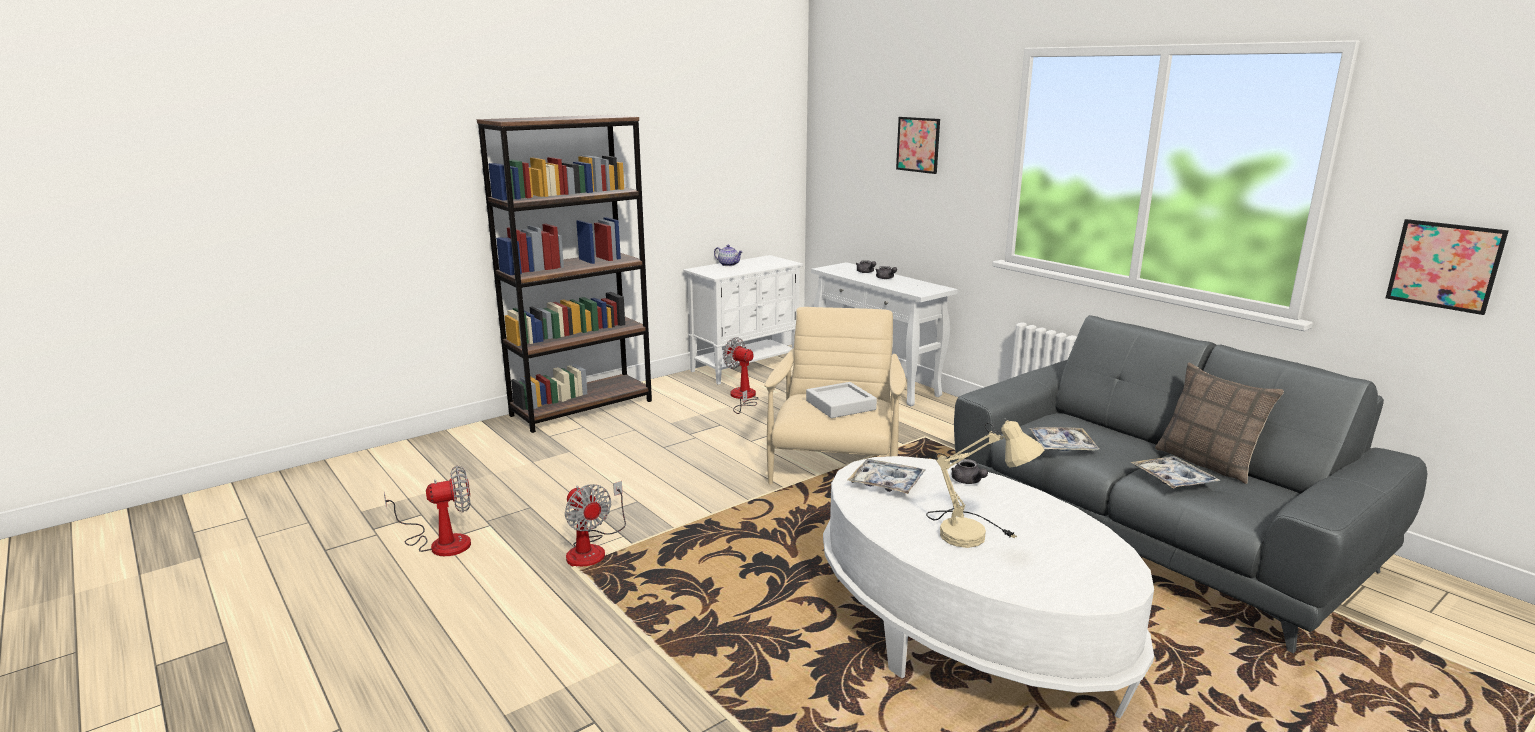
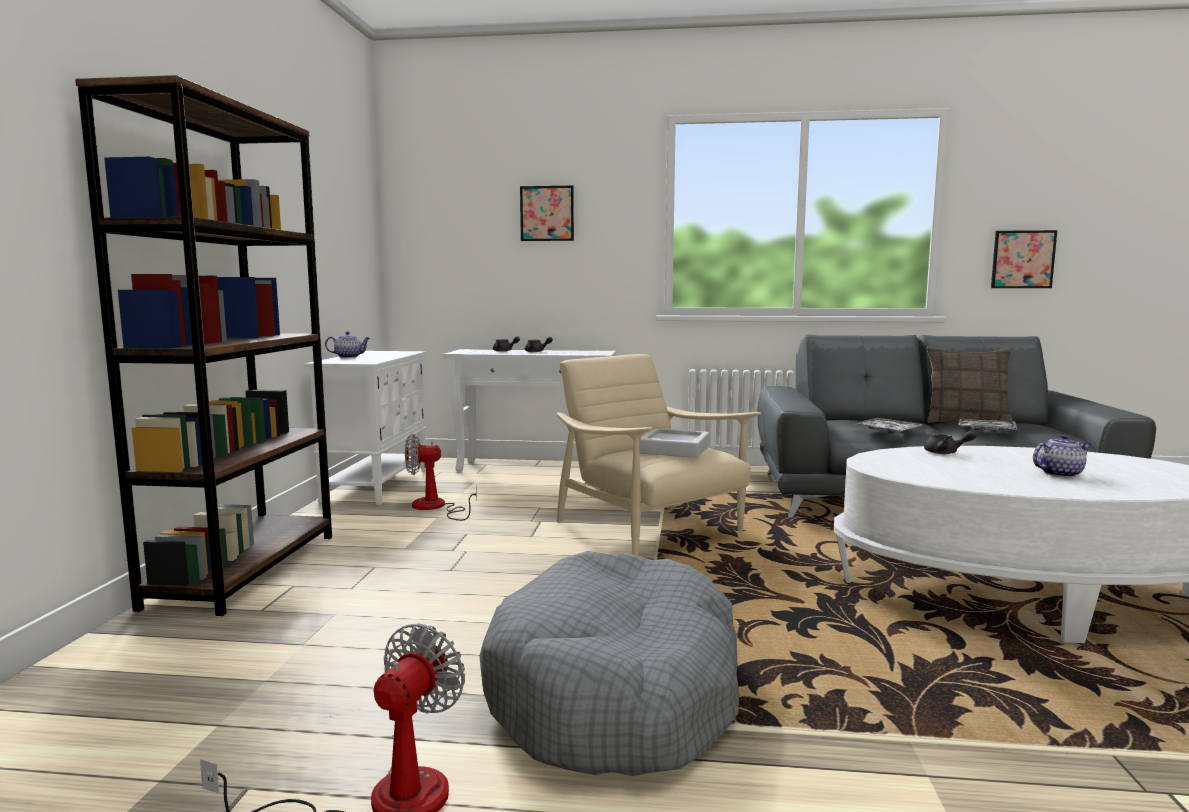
camera: 45 degrees left, 10 degrees down
(592, 549) = (616, 692): fan -> grey dog bed
(886, 483) = (916, 467): tray -> none
(975, 534) = (1059, 474): beige table lamp -> teapot

